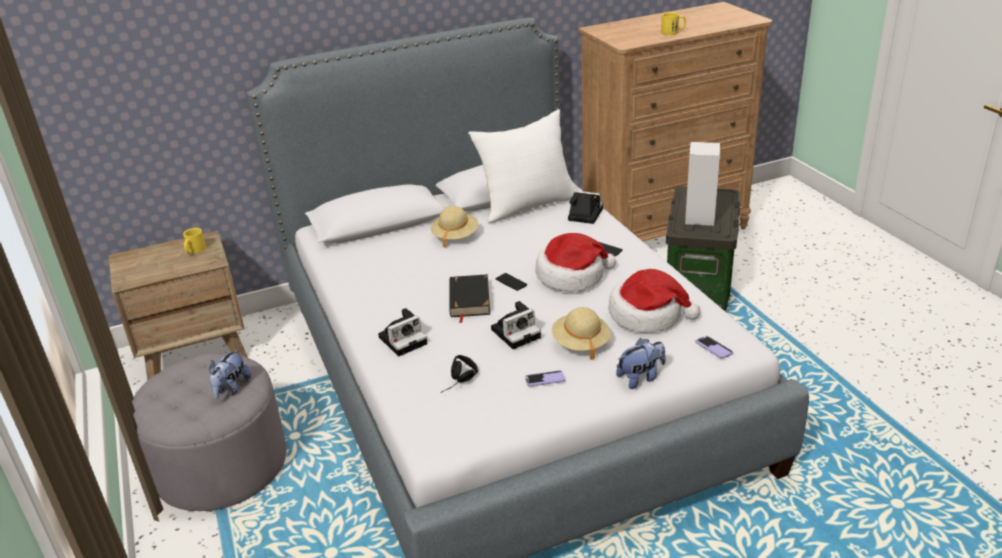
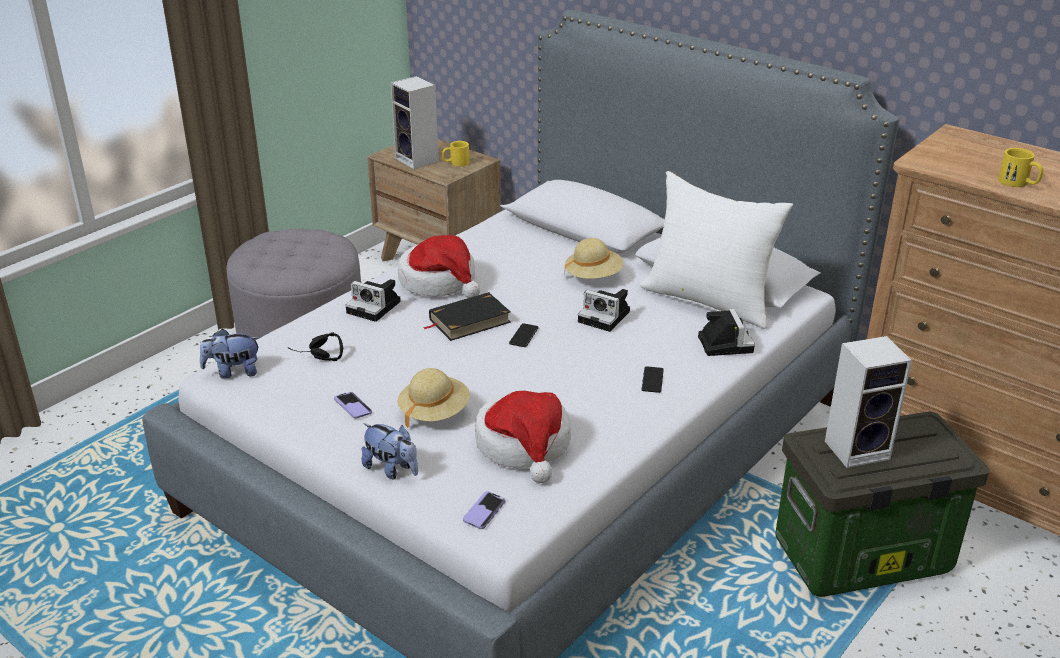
camera: 60 degrees right, 0 degrees up
(162, 267) = (418, 160): none -> speaker
(231, 388) = (298, 266): plush toy -> plush toy (233, 372)
(517, 332) = (425, 365): camera -> camera (606, 317)
(572, 276) = (569, 371): hat -> hat (439, 282)

